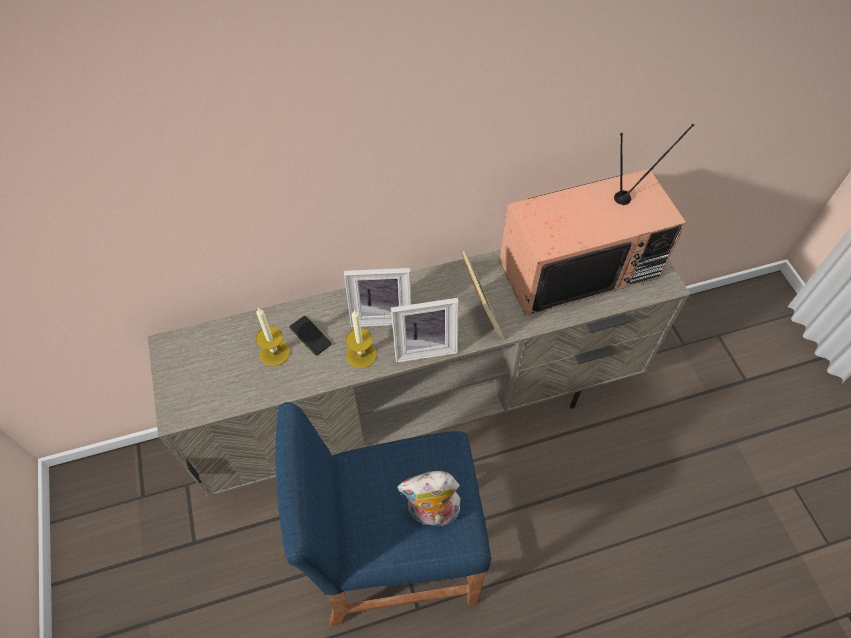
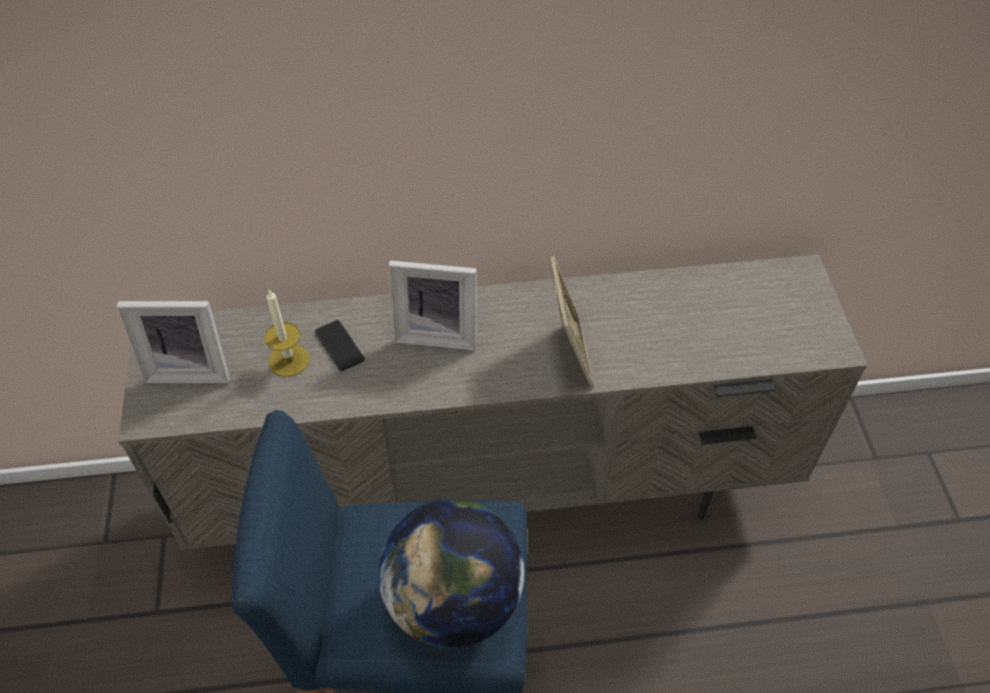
camera: 10 degrees right, 5 degrees down
(361, 355) = (400, 379): candle -> none
(424, 346) = (486, 380): picture frame -> picture frame (190, 368)
(432, 513) = (454, 601): plush toy -> globe
(579, 266) = (717, 308): television -> none

